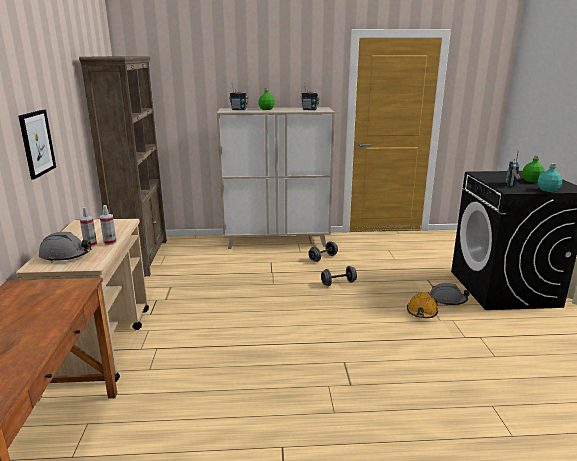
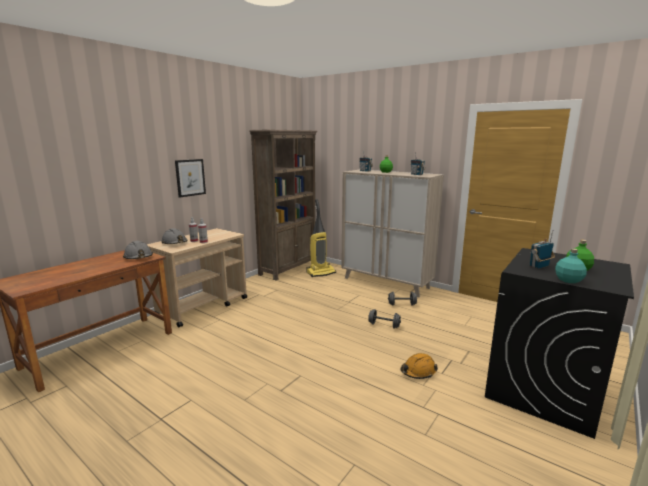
camera: 40 degrees right, 5 degrees down
(191, 250) = (321, 273): none -> vacuum cleaner
(447, 300) = (459, 373): grey hard hat -> grey hard hat (138, 257)

